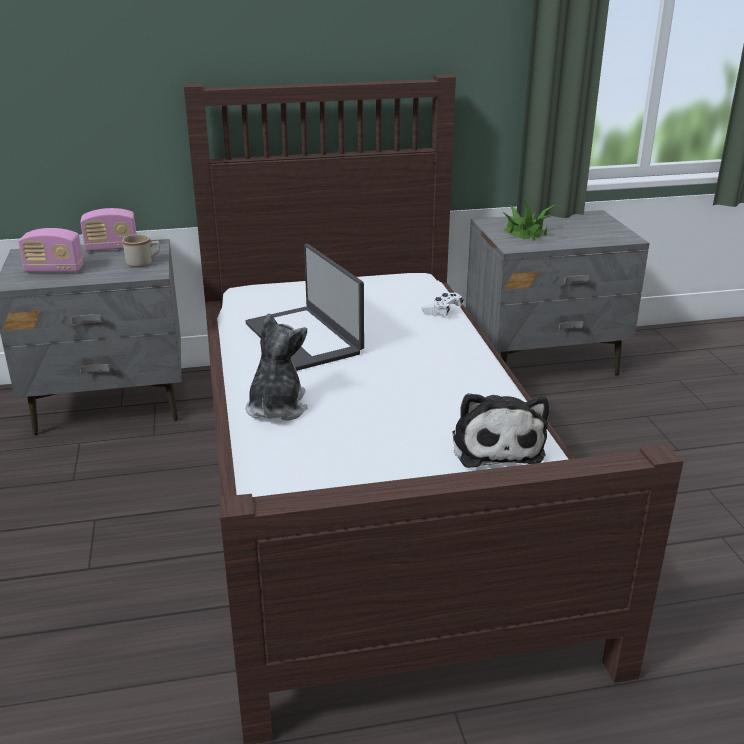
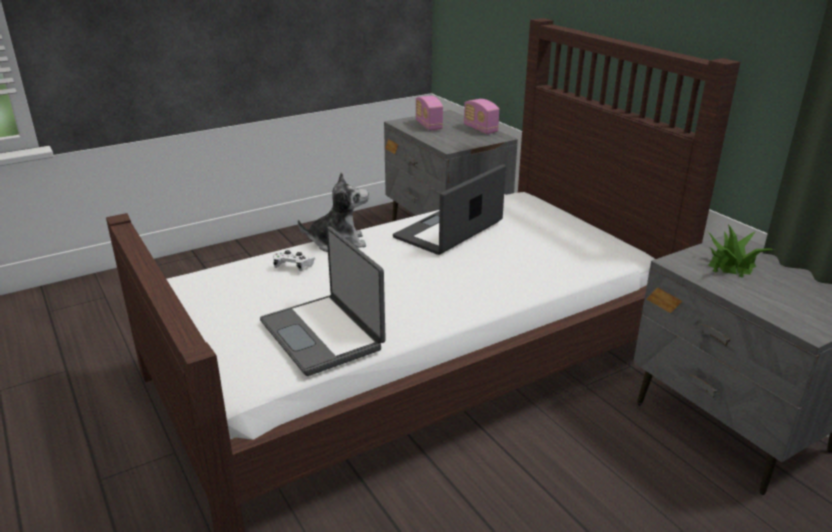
camera: 70 degrees right, 0 degrees up
(143, 263) = (463, 142): beige mug -> none
(442, 311) = (558, 276): white game controller -> white game controller (293, 267)
(496, 445) = (324, 335): plush toy -> laptop

